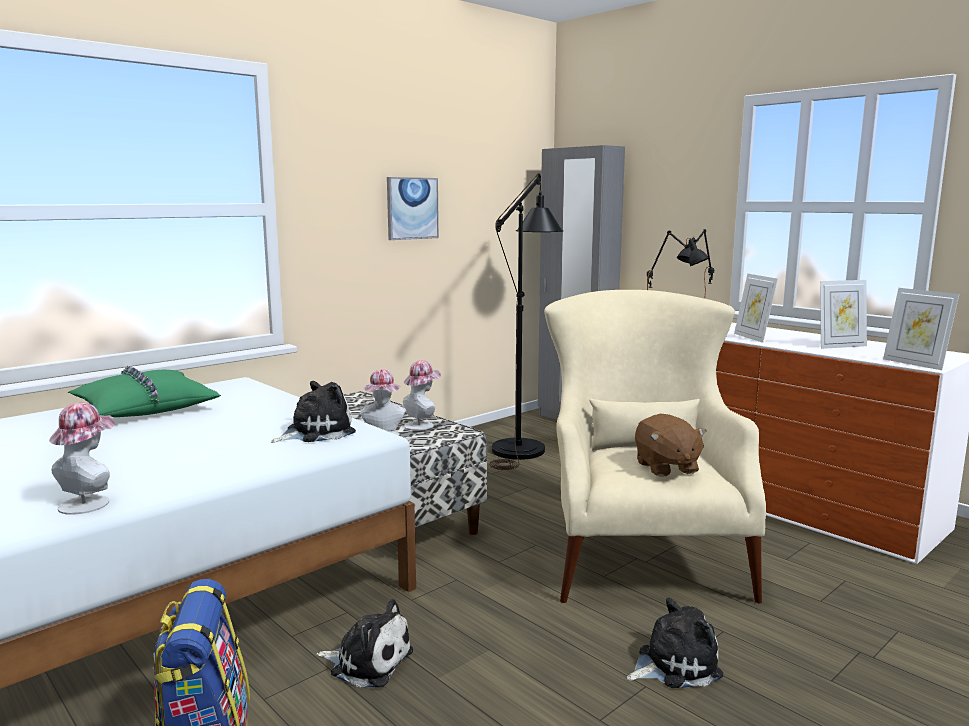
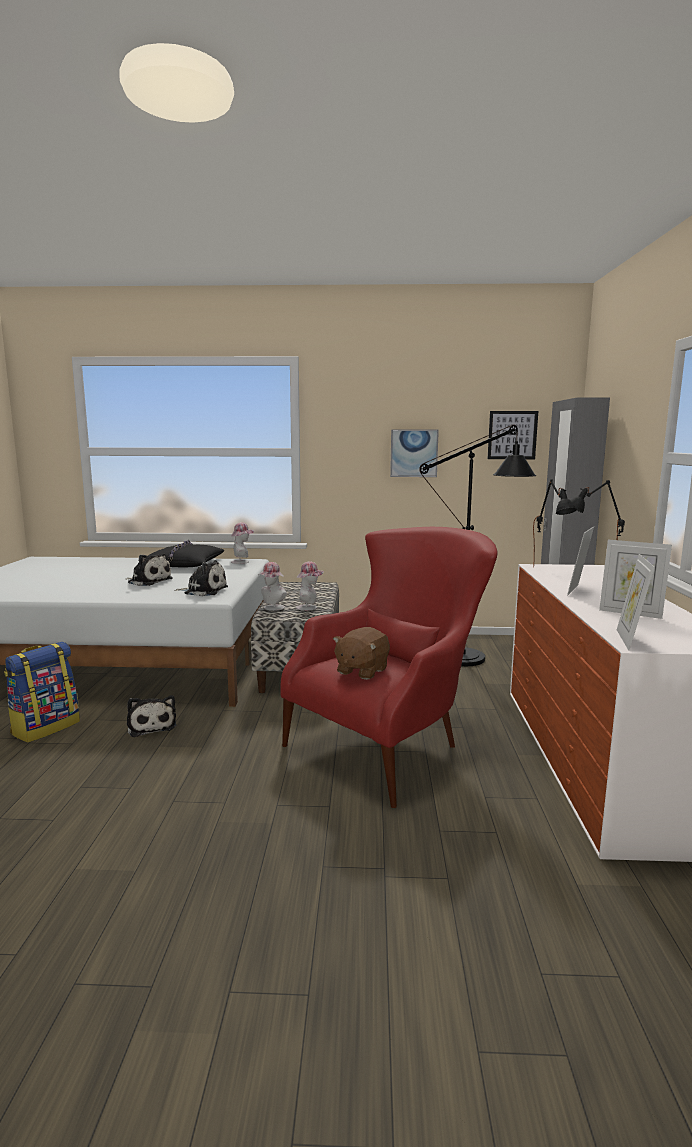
camera: 45 degrees right, 0 degrees up
(89, 502) = (60, 595): hat -> hat (242, 561)
(144, 408) = (183, 564): green pillow -> black pillow
(502, 185) = (512, 435): none -> picture
(639, 550) = (393, 743): beige armchair -> red armchair
(674, 665) = (261, 803): plush toy -> plush toy (148, 581)

